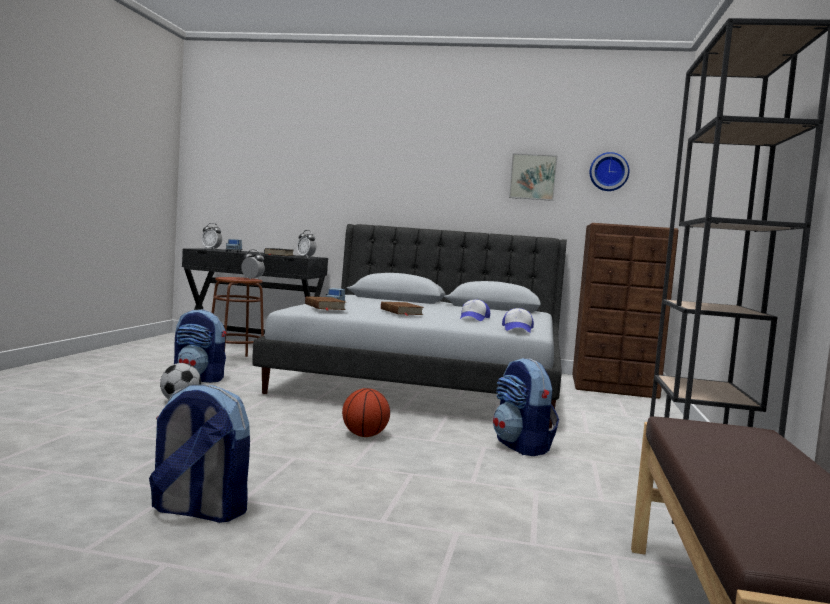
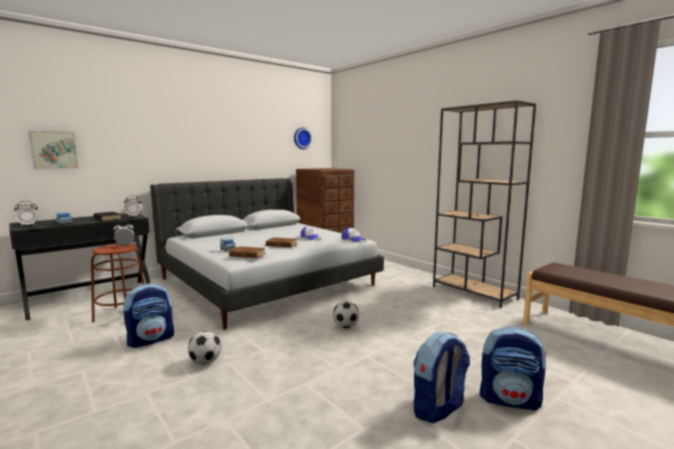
camera: 50 degrees left, 5 degrees up
(364, 436) = (346, 326): basketball -> football
(522, 447) = (396, 299): backpack -> backpack (510, 400)
(533, 177) = (265, 142): picture -> picture (54, 150)

